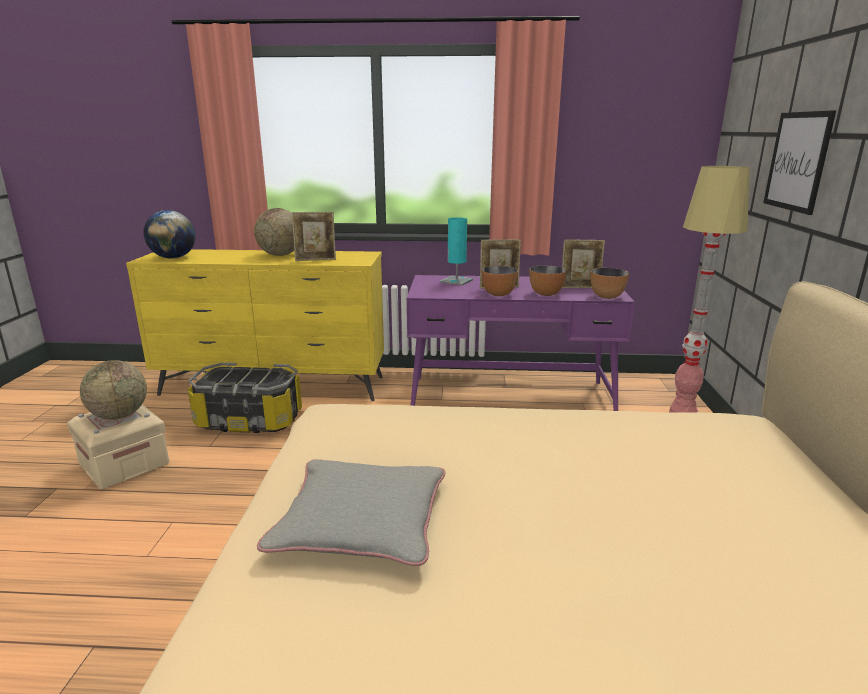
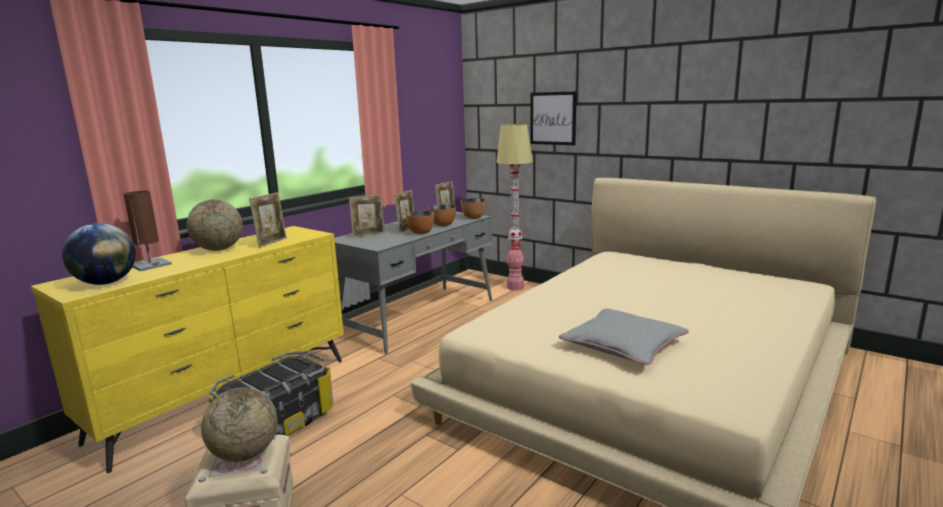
camera: 55 degrees left, 5 degrees down
(224, 254) = (150, 265): none -> brown table lamp
(456, 281) = (368, 235): turquoise table lamp -> picture frame
(510, 397) = (420, 316): purple desk -> grey desk

